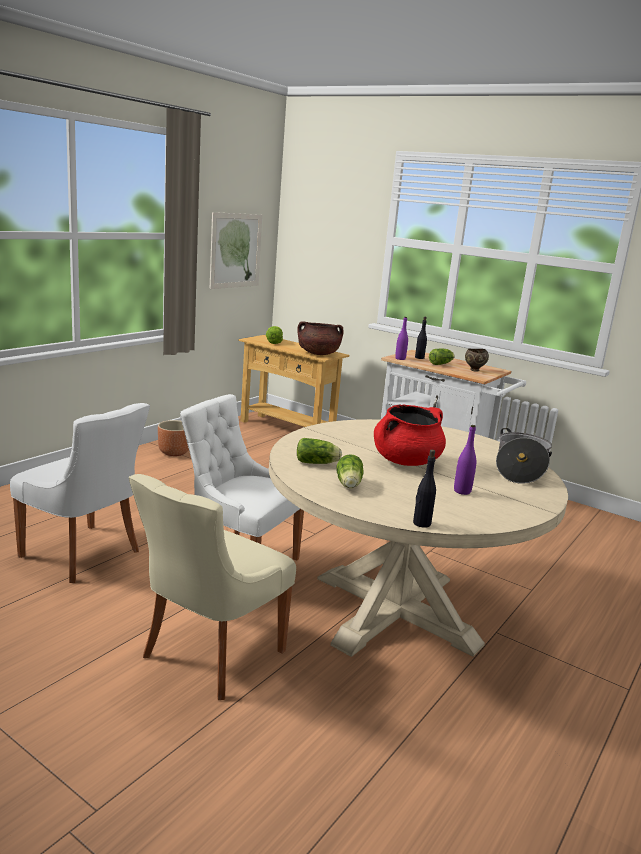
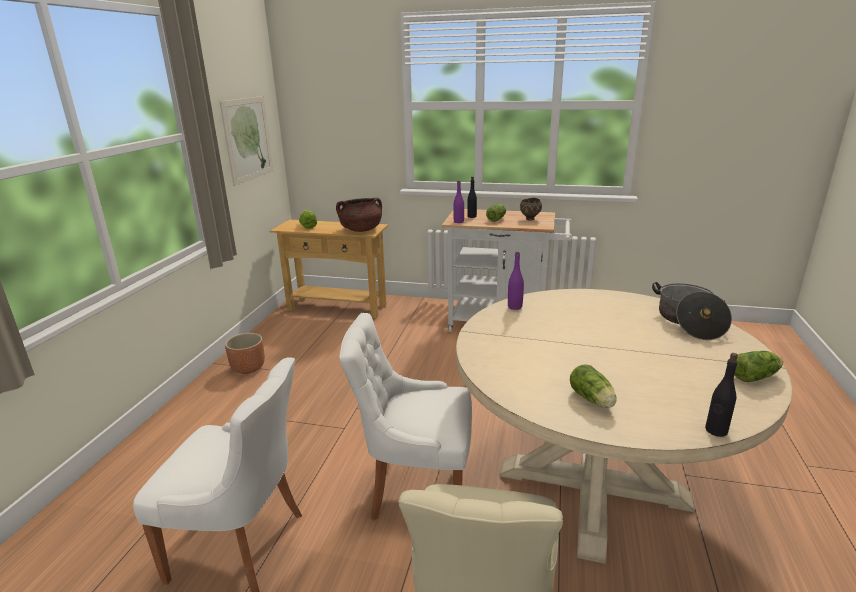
camera: 20 degrees left, 5 degrees up
(318, 463) = (530, 378): lettuce -> lettuce (756, 376)
(406, 461) = (597, 345): red cooking pot -> none
(462, 491) = (687, 368): purple bottle -> purple bottle (514, 307)

